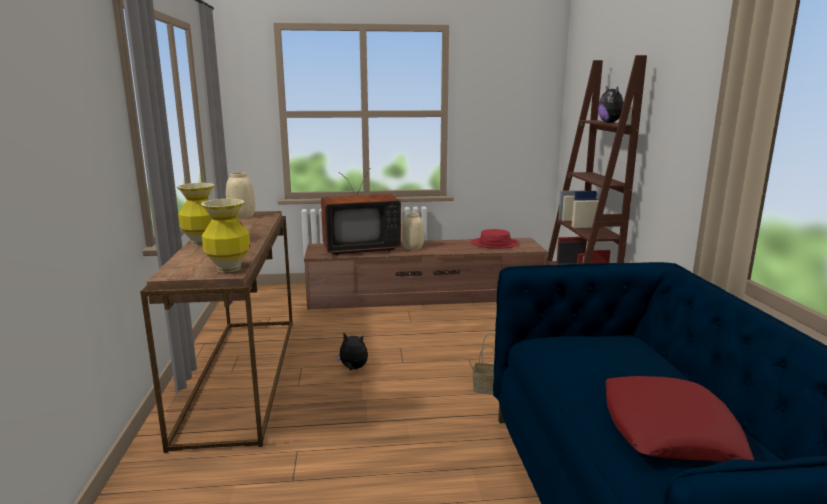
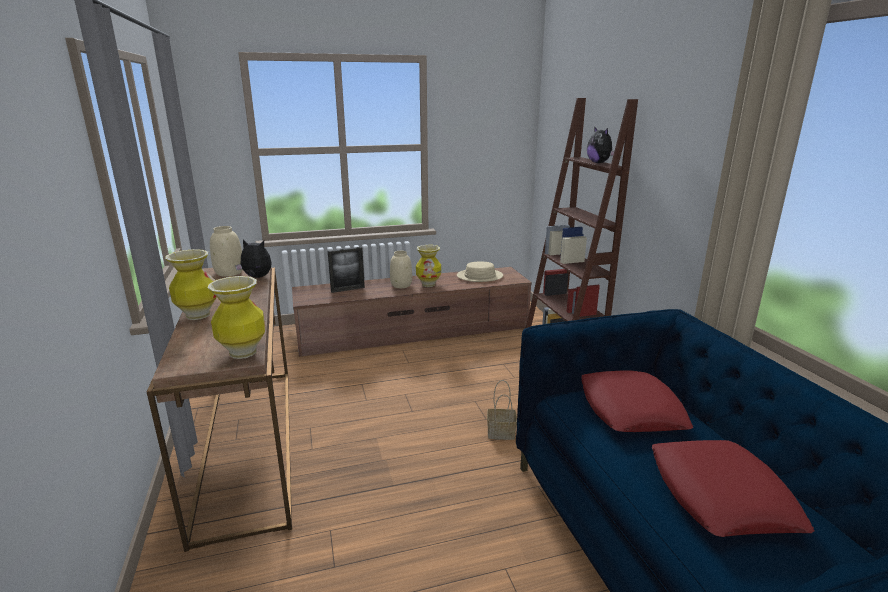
camera: 10 degrees left, 5 degrees up
(353, 368) = (364, 423): plush toy -> plush toy (256, 277)
(359, 248) = (348, 289): television -> picture frame
(440, 248) = (428, 284): none -> vase
(494, 244) = (480, 276): red hat -> beige hat
(602, 354) = (631, 410): none -> red pillow

